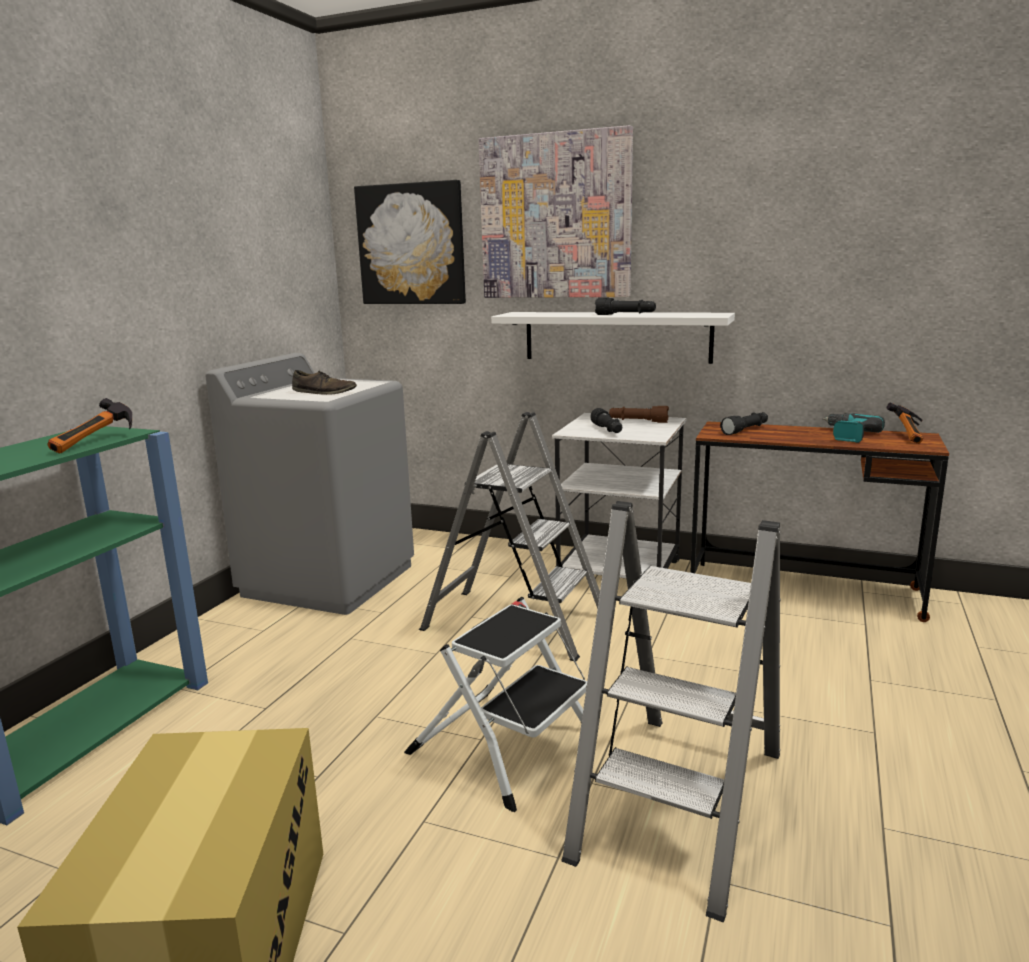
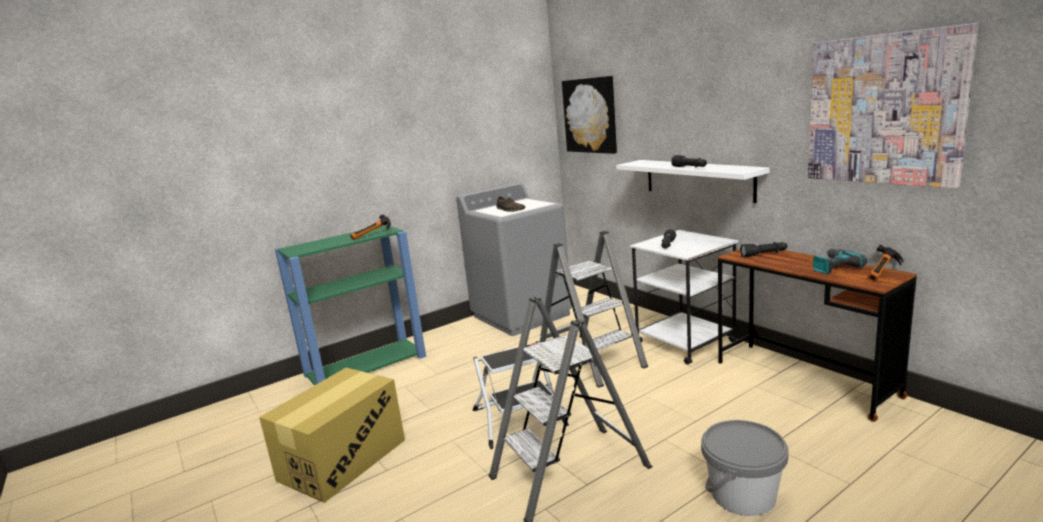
camera: 35 degrees right, 0 degrees up
(555, 217) = (662, 98): picture -> picture (884, 110)
(638, 421) = (699, 240): brown flashlight -> none
(922, 753) = (743, 495): none -> grey bucket

